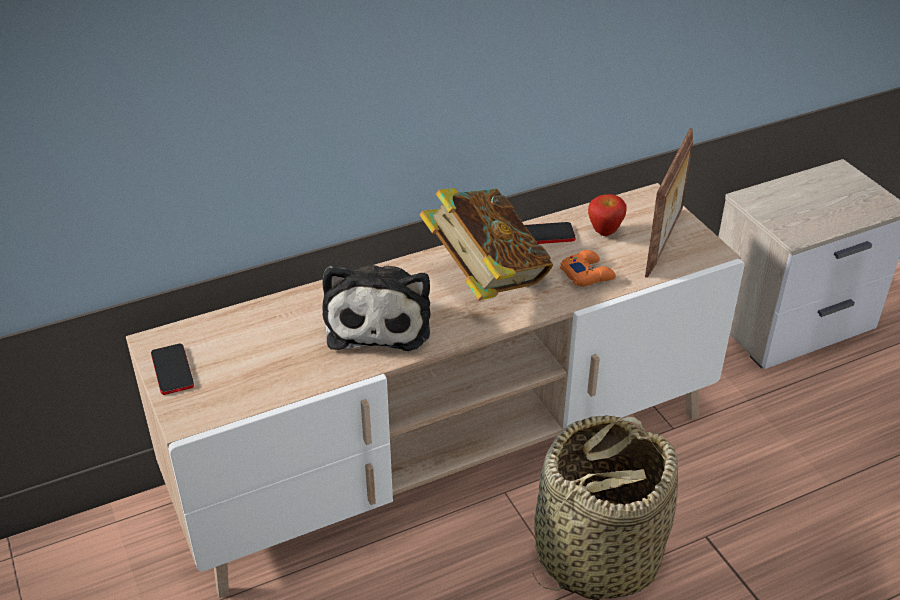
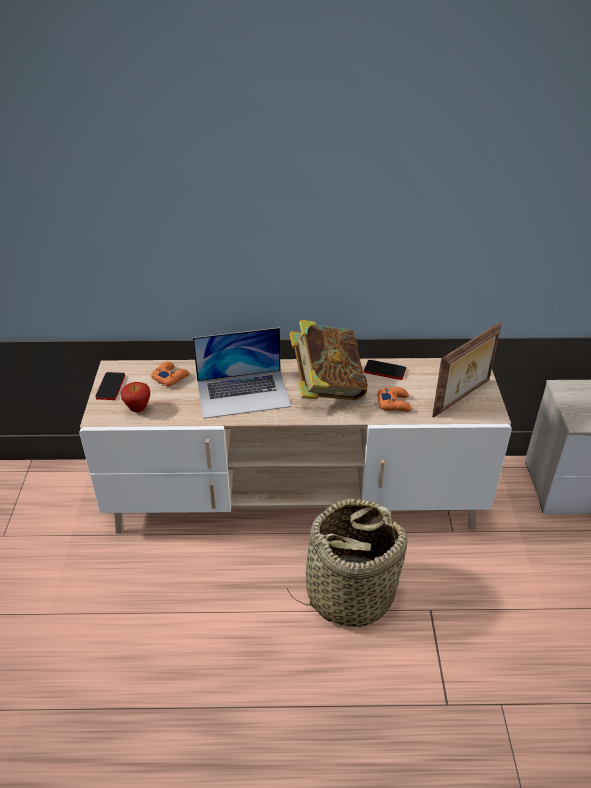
camera: 25 degrees right, 0 degrees up
(254, 329) = (170, 377): none -> orange game controller
(379, 320) = (243, 393): plush toy -> laptop
(604, 232) = (426, 380): apple -> apple (138, 409)

